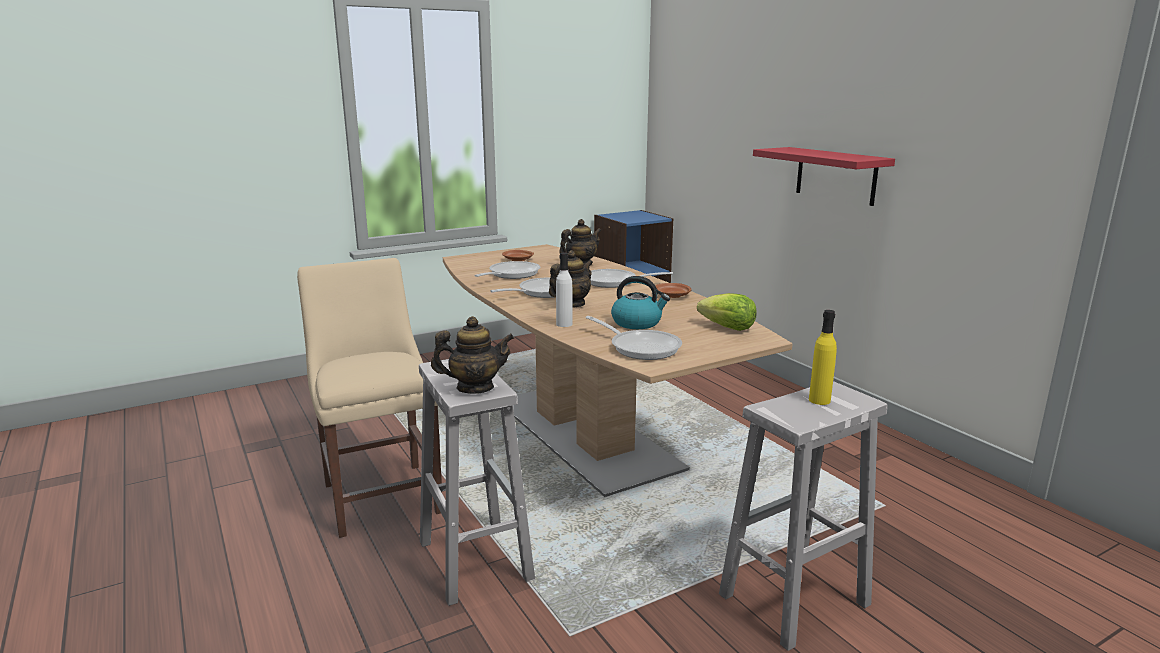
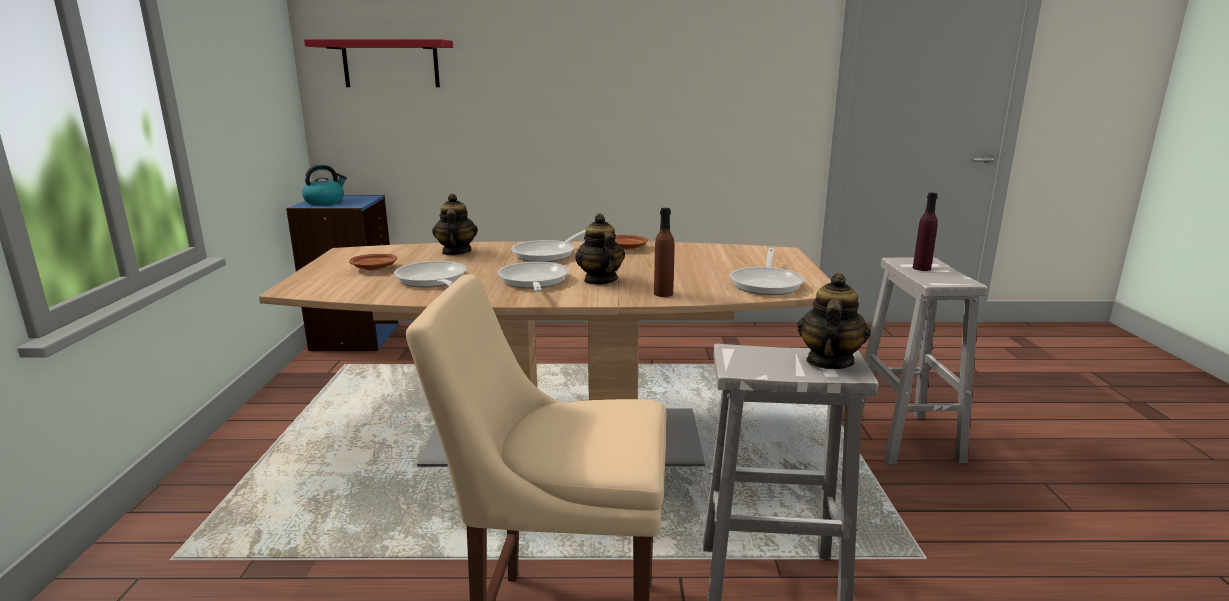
camera: 60 degrees left, 0 degrees up
(564, 324) = (663, 293): white bottle -> brown bottle
(637, 323) = (694, 271): kettle -> kettle (325, 201)
(641, 347) = (767, 283): frying pan -> frying pan turned 120 degrees clockwise
(728, 328) = (744, 253): lettuce -> none
(819, 400) = (921, 268): yellow bottle -> purple bottle
(835, 175) = (612, 117): red shelf -> red shelf (391, 64)

